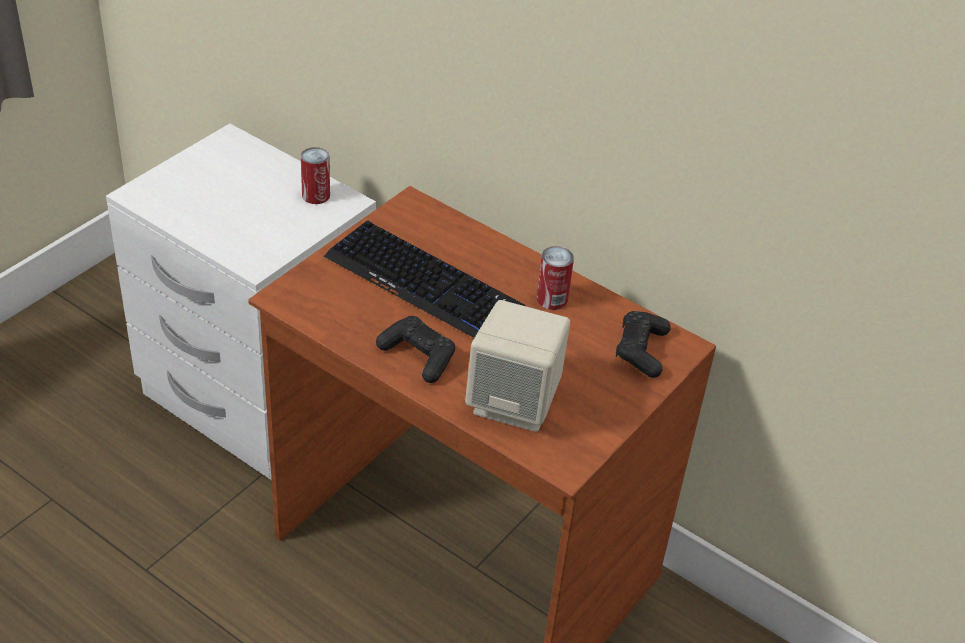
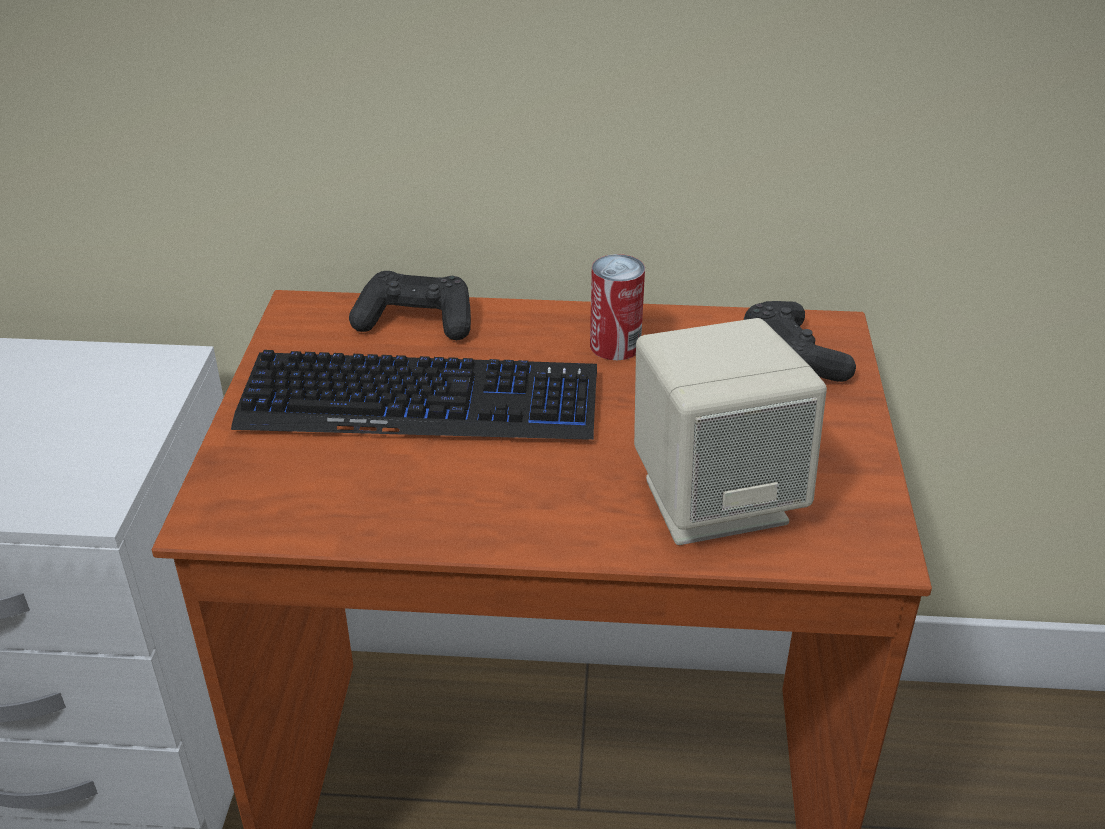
camera: 30 degrees left, 5 degrees down
(316, 195) = (113, 373): can -> none
(418, 356) = (513, 503): black game controller -> black game controller (416, 321)

